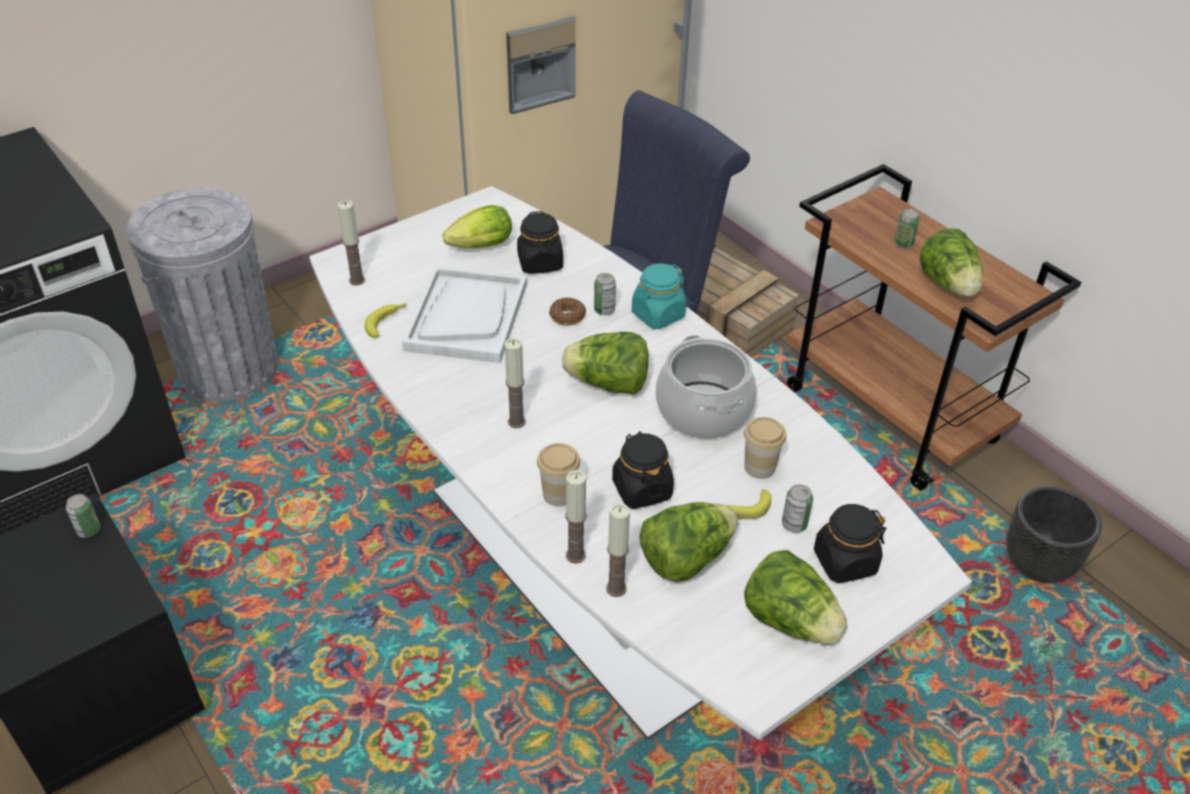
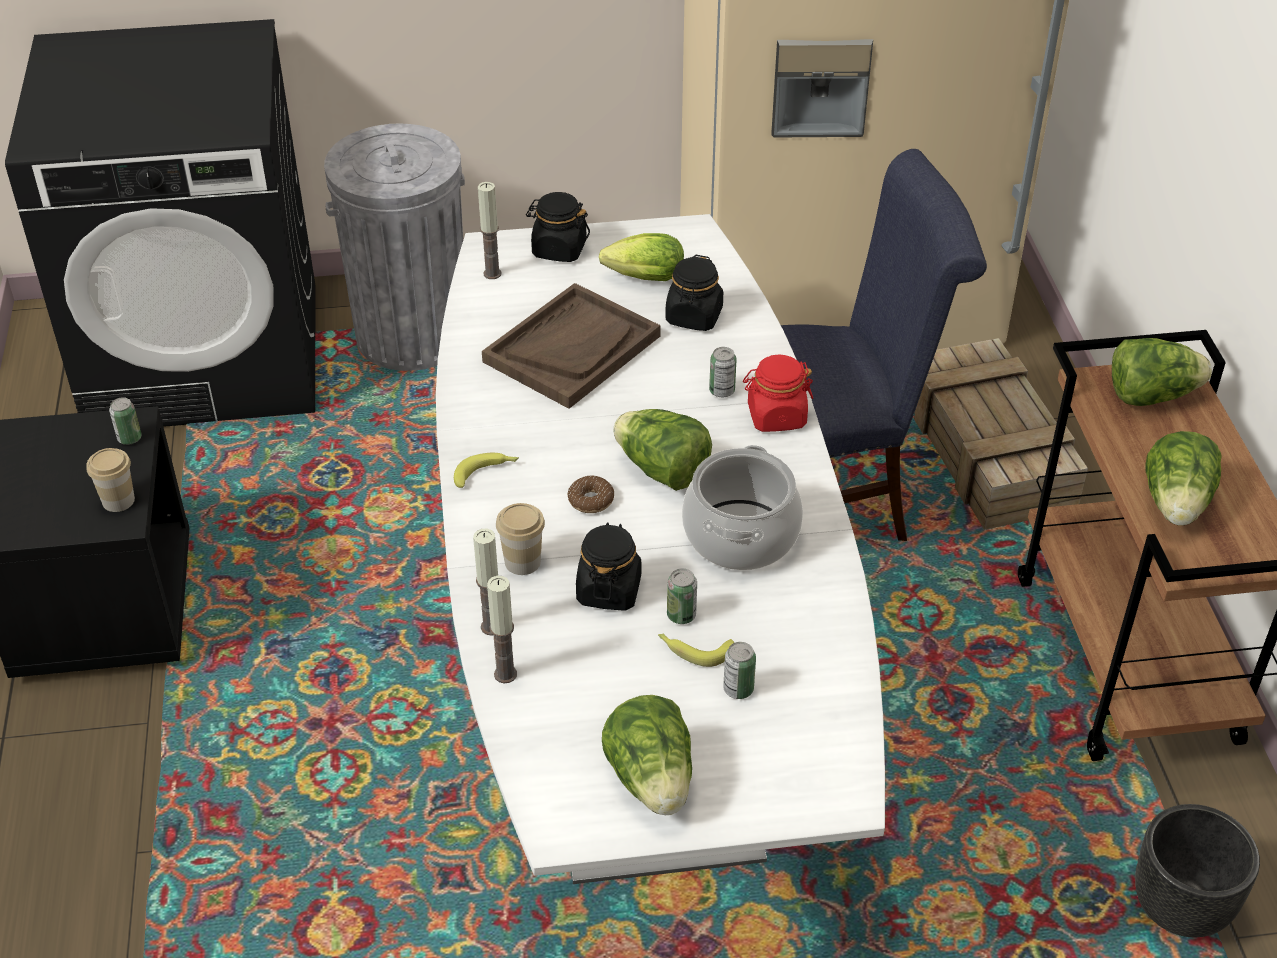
camera: 30 degrees right, 0 degrees up
(387, 322) = (489, 327): banana -> banana (486, 473)
(466, 317) = (572, 348): white tray -> brown tray
(516, 421) = (538, 474): candle -> none
(567, 316) = (677, 384): donut -> donut (591, 500)
(657, 315) = (776, 416): turquoise jar -> red jar
(686, 558) = (597, 675): lettuce -> lettuce (1151, 395)
(759, 467) = (751, 617): cup -> cup (118, 500)
(844, 562) = (760, 748): black jar -> black jar (559, 249)
(903, 243) = (1161, 436): can -> can (681, 615)

